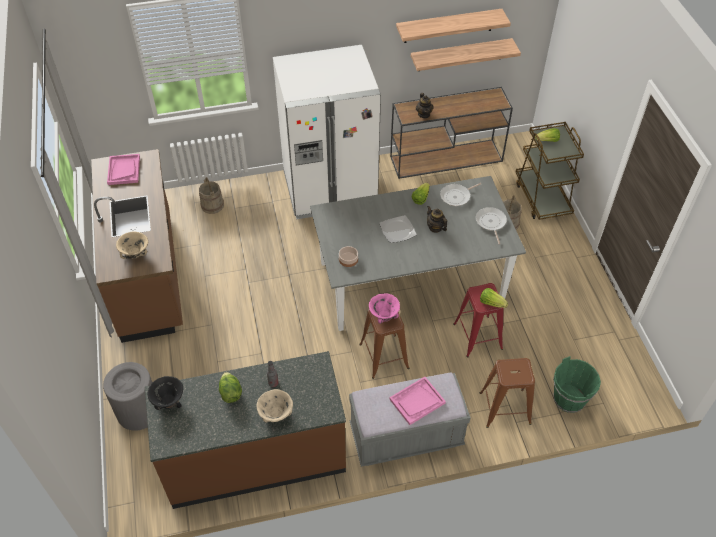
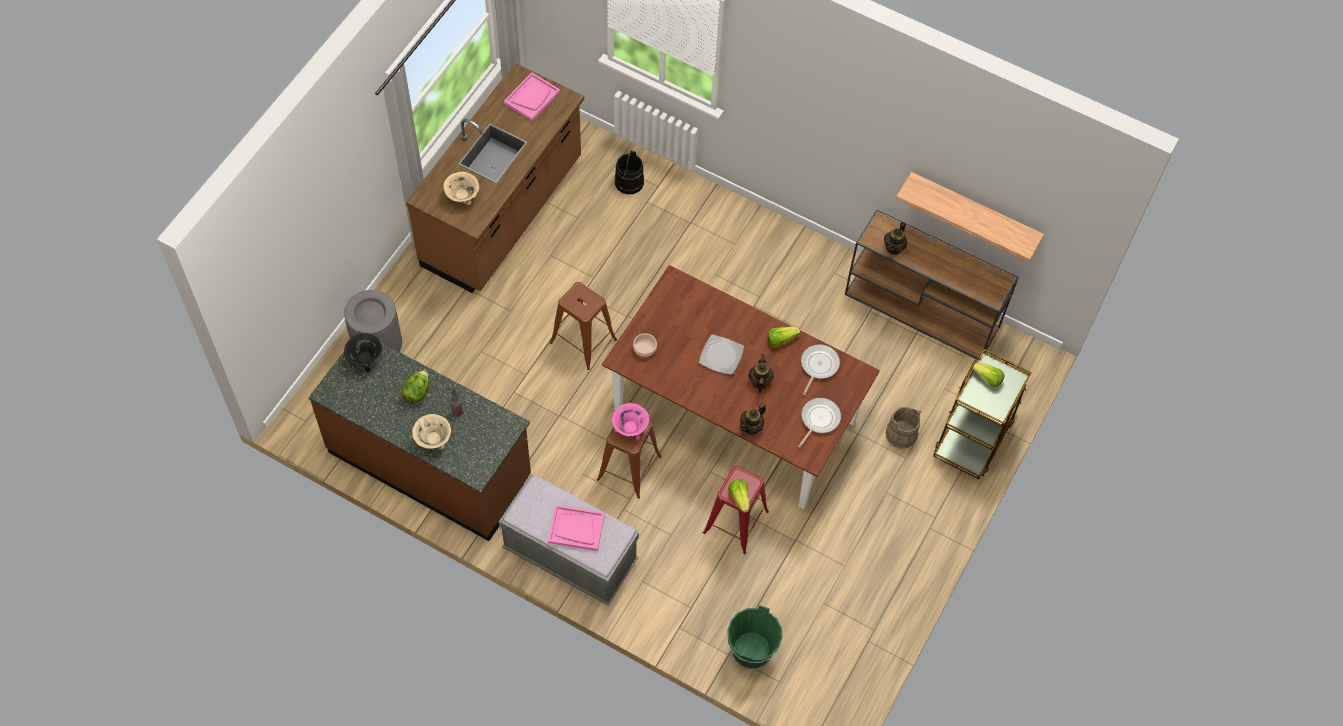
camera: 40 degrees right, 10 degrees up
(212, 205) = (629, 182): beige bucket -> black bucket
(330, 189) = (761, 252): white fridge -> none
(411, 281) = (734, 416): grey dining table -> brown dining table
(448, 26) = (963, 173): shelf -> none
(457, 196) = (818, 366): frying pan -> frying pan turned 105 degrees clockwise
(460, 254) = (751, 427): none -> teapot
(505, 408) = (684, 607): brown stool -> brown stool (583, 341)

